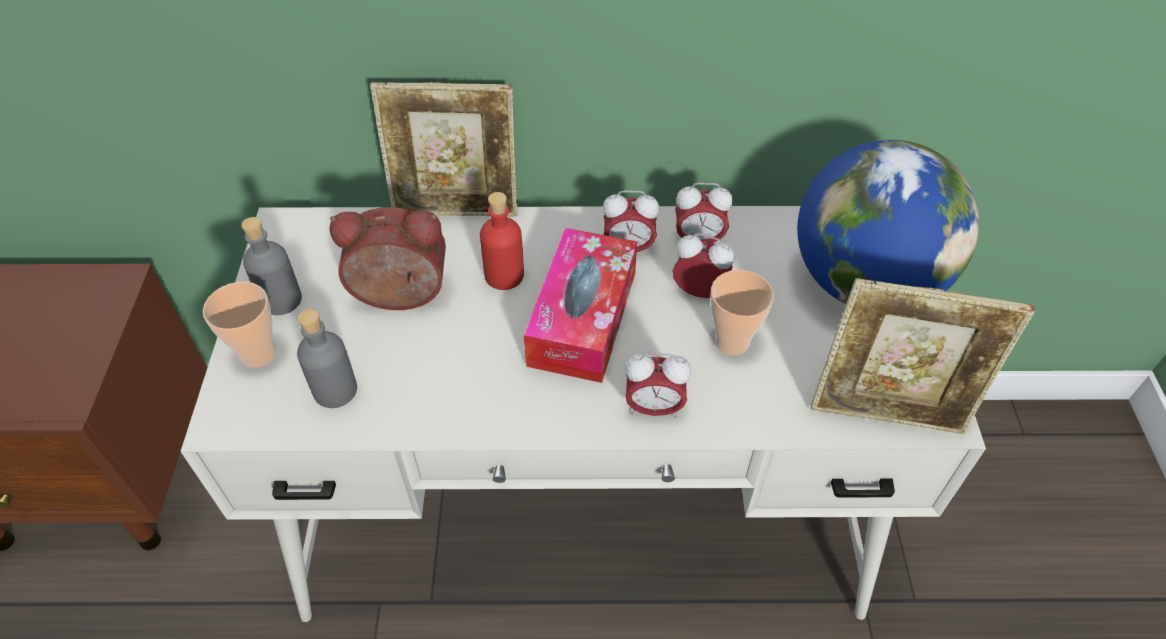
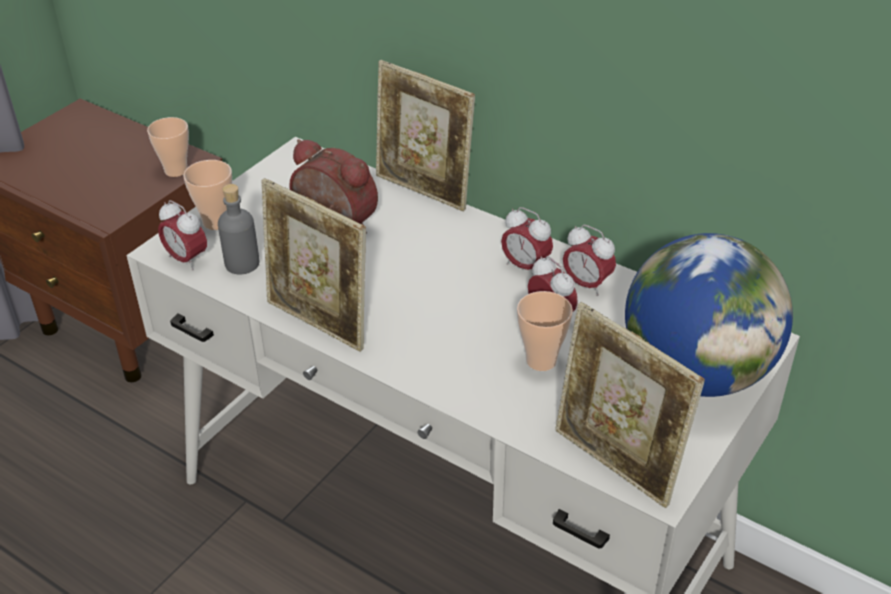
camera: 35 degrees right, 10 degrees down
(106, 303) = (176, 170): none -> cup
(281, 300) = (258, 197): grey bottle -> none
(485, 417) = (319, 323): none -> picture frame
(504, 275) = (416, 245): red bottle -> none
(582, 318) = (445, 295): tissue box -> none
(653, 408) = (438, 373): alarm clock -> alarm clock (187, 259)

